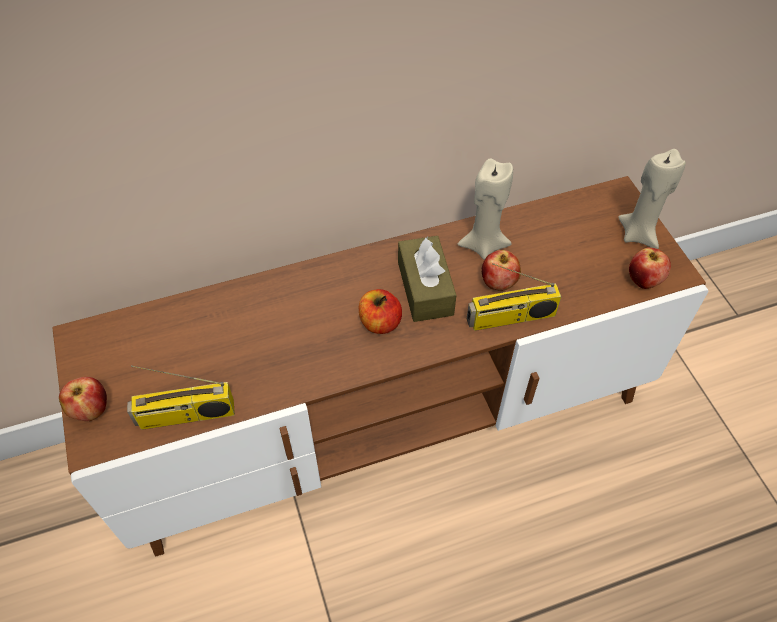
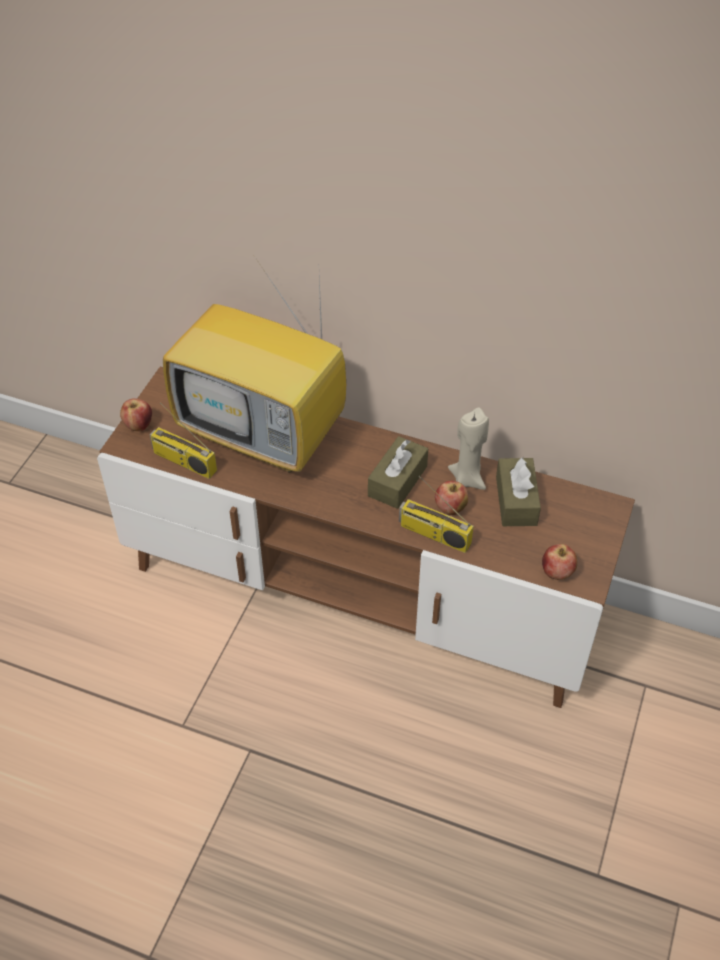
camera: 40 degrees right, 5 degrees down
(247, 326) = (265, 434): none -> television
(380, 322) = (346, 483): apple -> none
(543, 238) = (516, 501): none -> brown tissue box
(638, 234) = (592, 542): beige candle -> none

